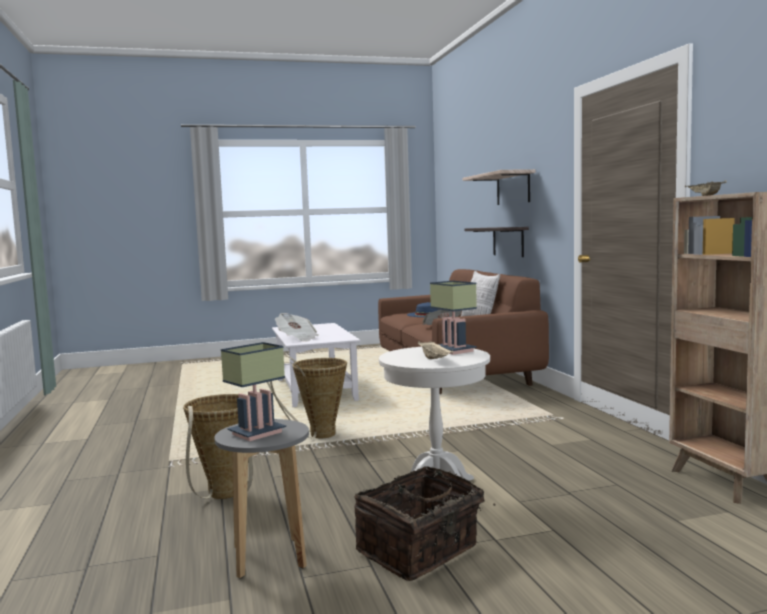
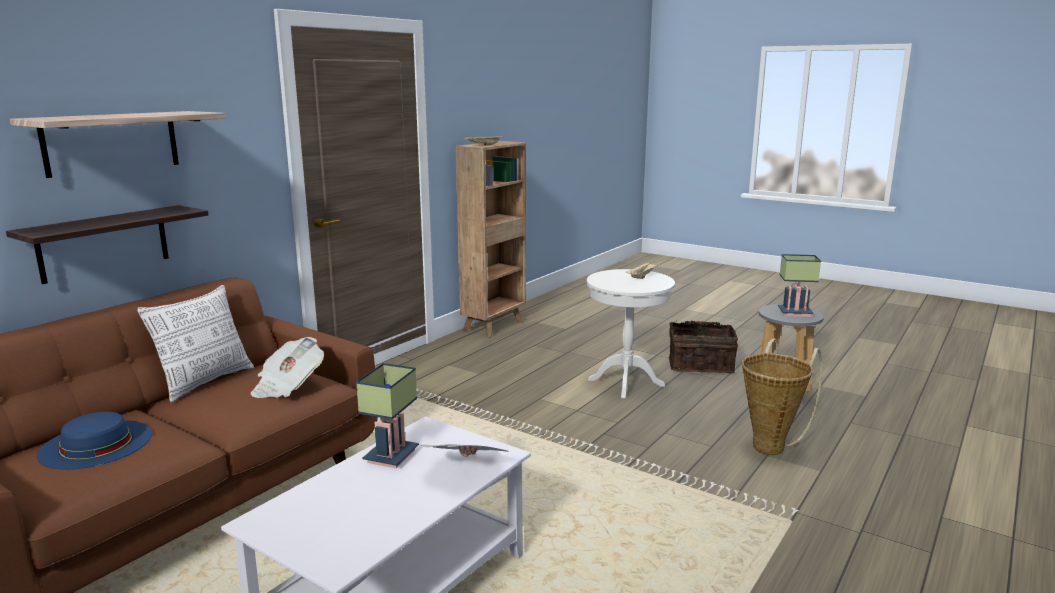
camera: 130 degrees left, 10 degrees up
(316, 436) = (599, 475): basket -> none
(456, 350) = (605, 278): table lamp -> table lamp (390, 455)

